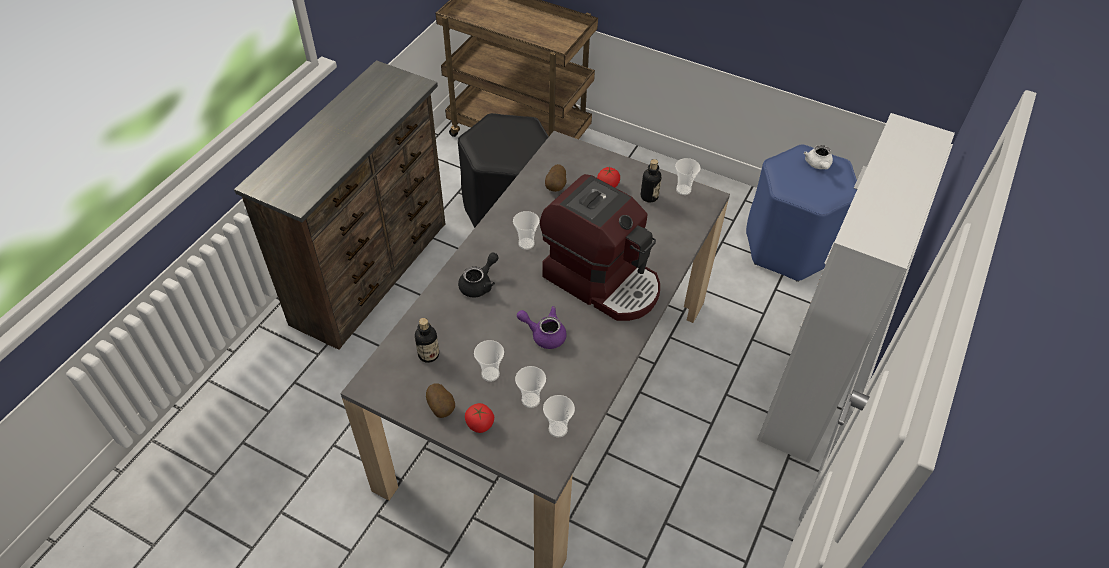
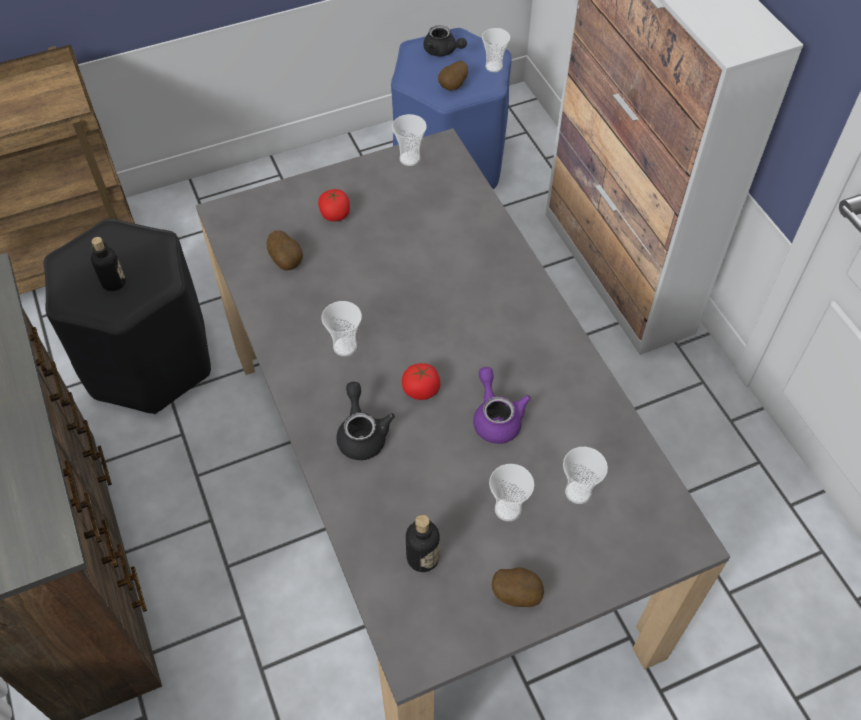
camera: 50 degrees left, 5 degrees up
(479, 424) = (572, 567): tomato -> tomato (421, 390)
(544, 334) = (496, 417): purple teapot -> purple teapot turned 105 degrees clockwise
(558, 429) = (638, 491): cup -> cup (494, 66)
(602, 280) = (468, 312): coffee machine -> none
(649, 196) = (389, 192): bottle -> bottle (114, 282)
(796, 187) = (453, 86): none -> potato
(818, 165) = (443, 51): white teapot -> black teapot

